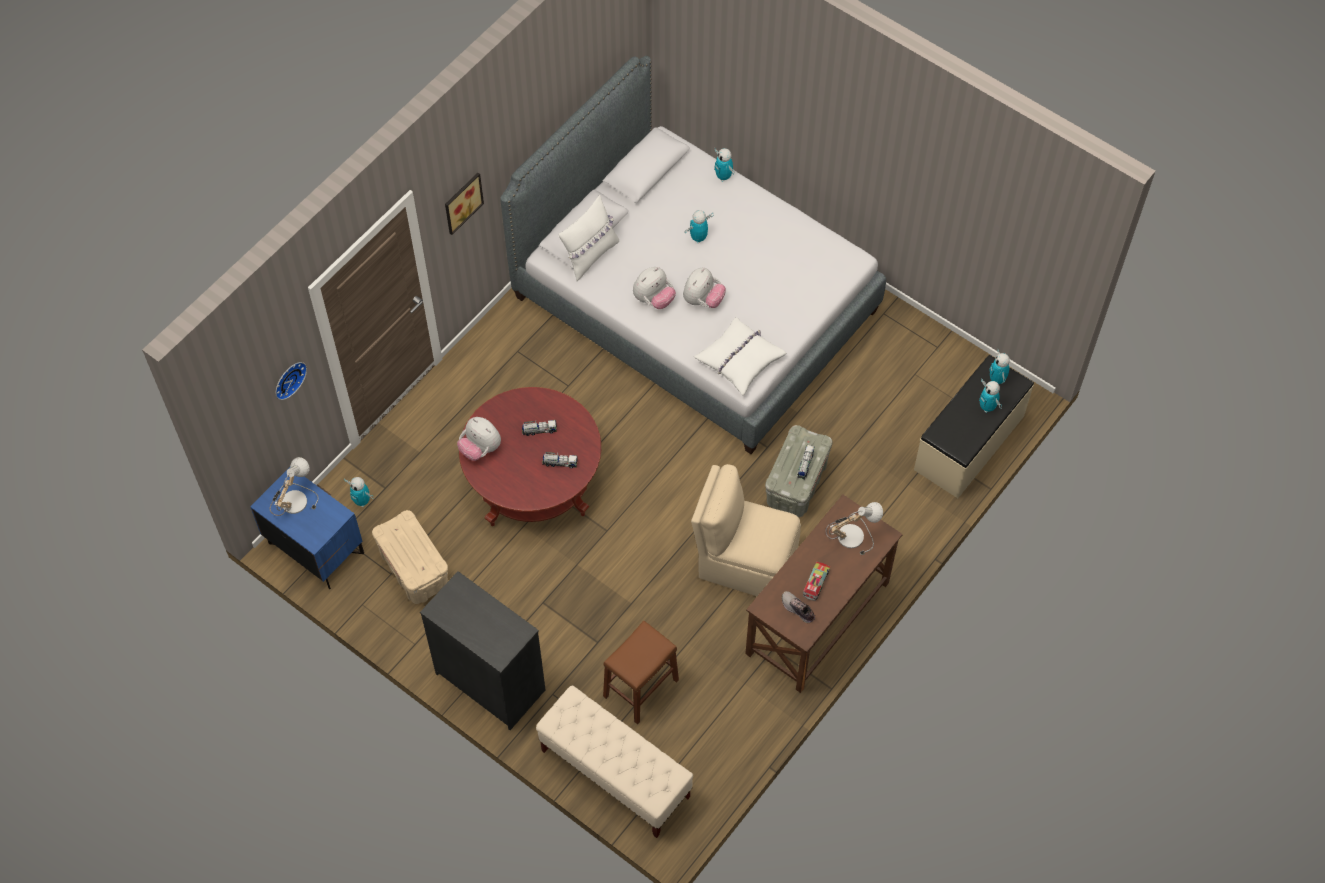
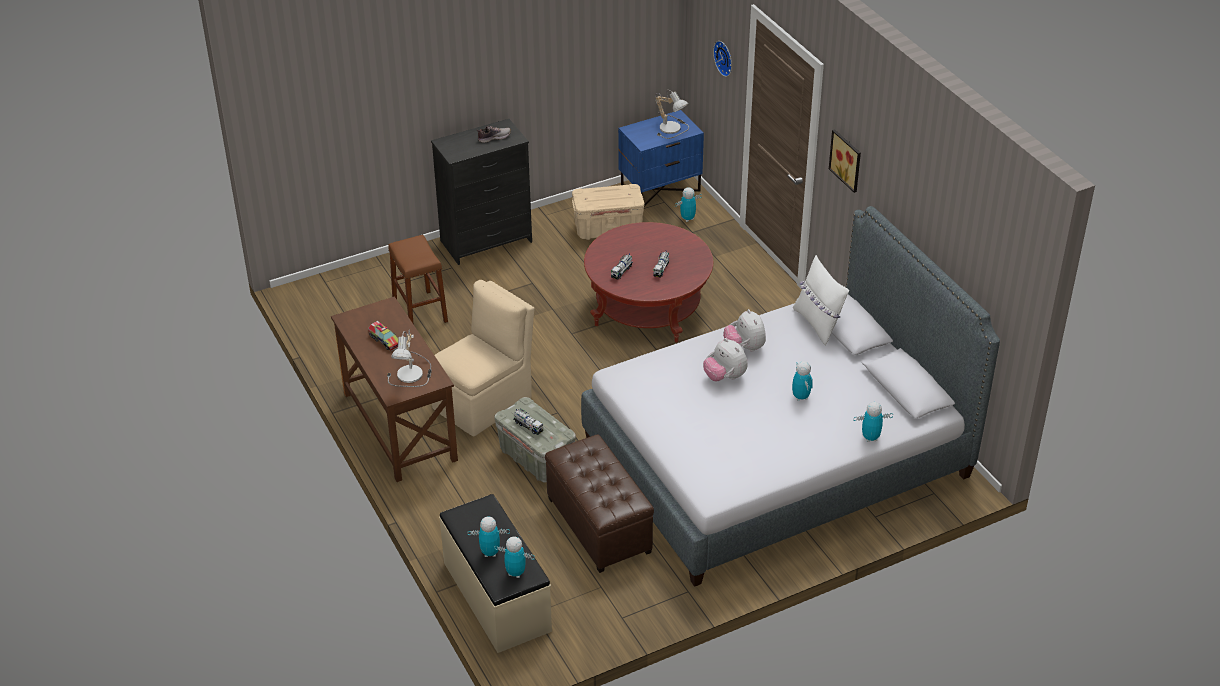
camera: 115 degrees right, 20 degrees down
(480, 448) = (665, 235): plush toy -> none
(615, 773) = (364, 279): beige bench -> none
(739, 359) = (643, 379): white pillow -> none
(797, 609) = (370, 322): shoe -> shoe (493, 137)
(848, 402) = (599, 525): none -> brown ottoman

